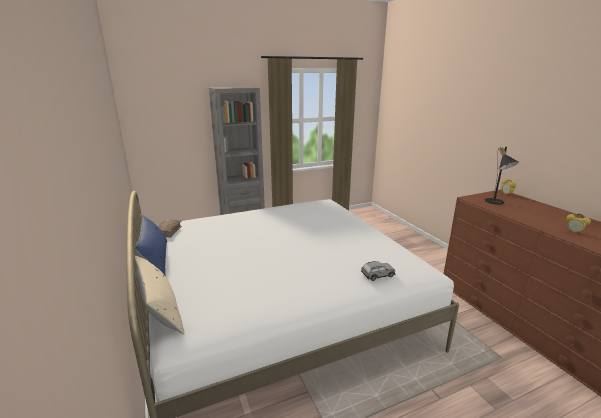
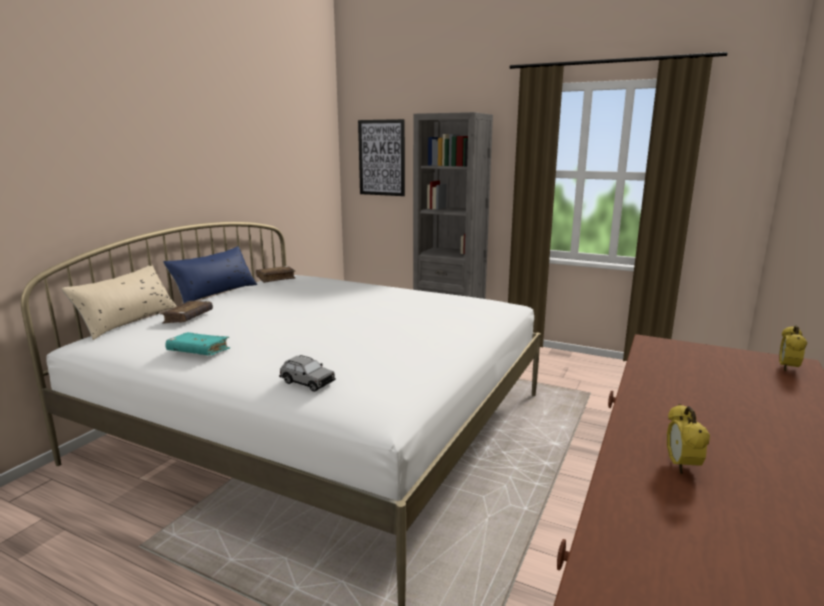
camera: 50 degrees right, 5 degrees down
(163, 119) = (381, 158): none -> picture
(206, 282) = (188, 318): none -> brown book
(285, 294) = (198, 351): none -> turquoise book
(496, 202) = (692, 365): black table lamp -> none

